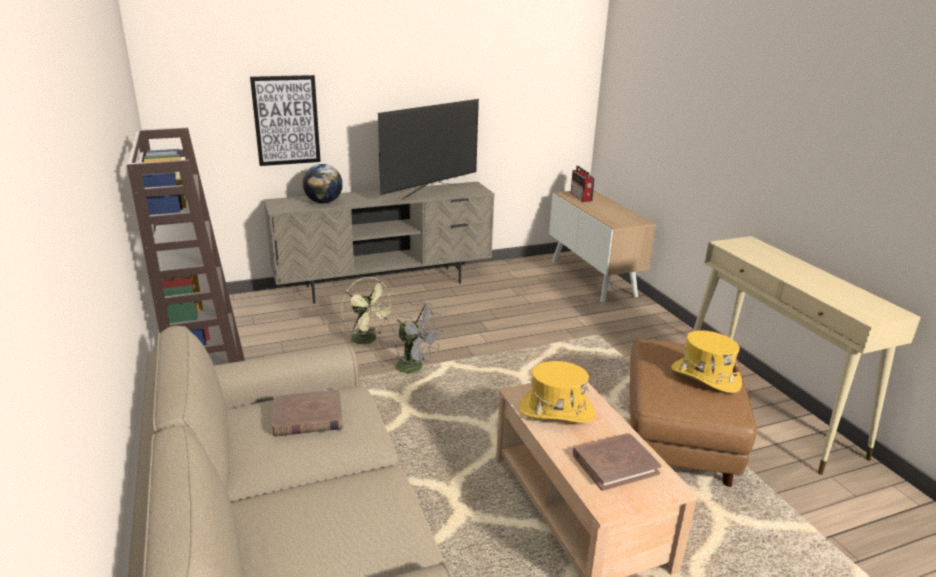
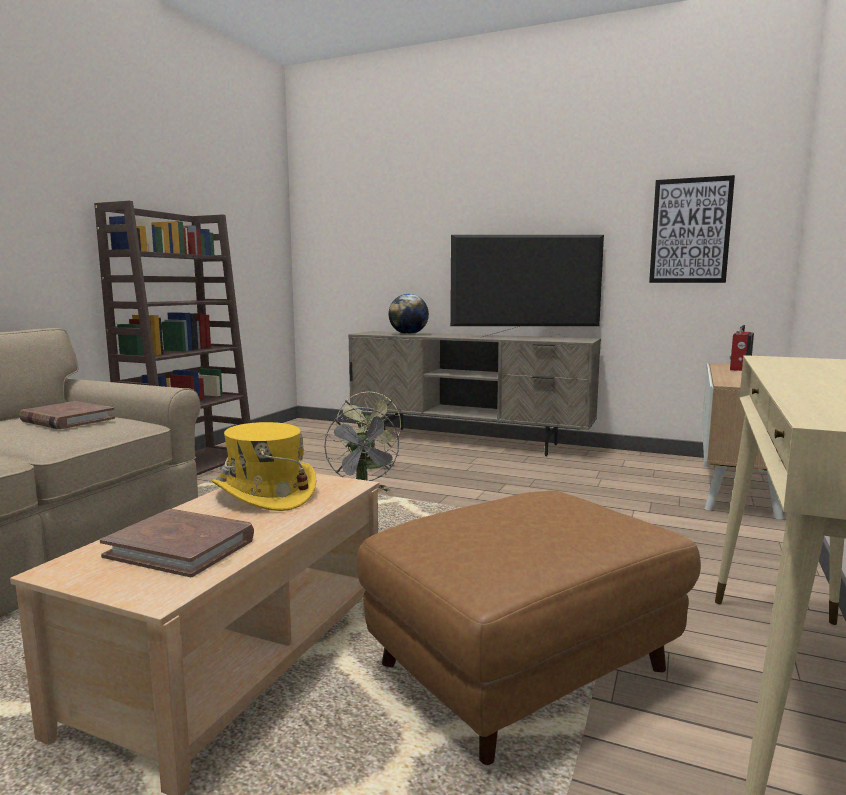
camera: 45 degrees right, 15 degrees down
(286, 120) = (398, 255): picture -> picture (690, 231)
(705, 377) = (536, 534): yellow hat -> none

